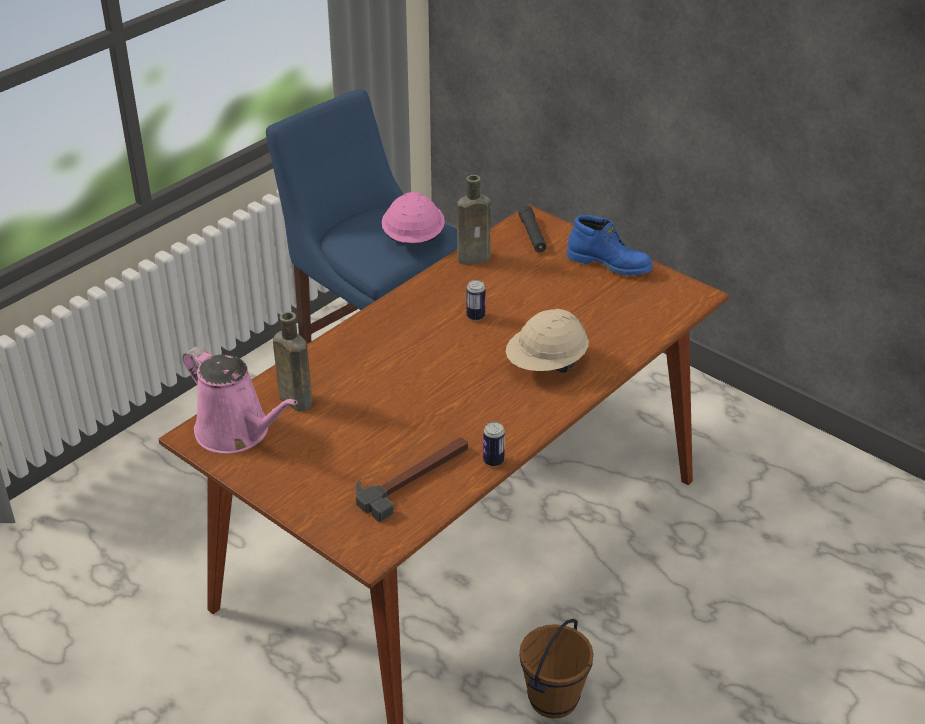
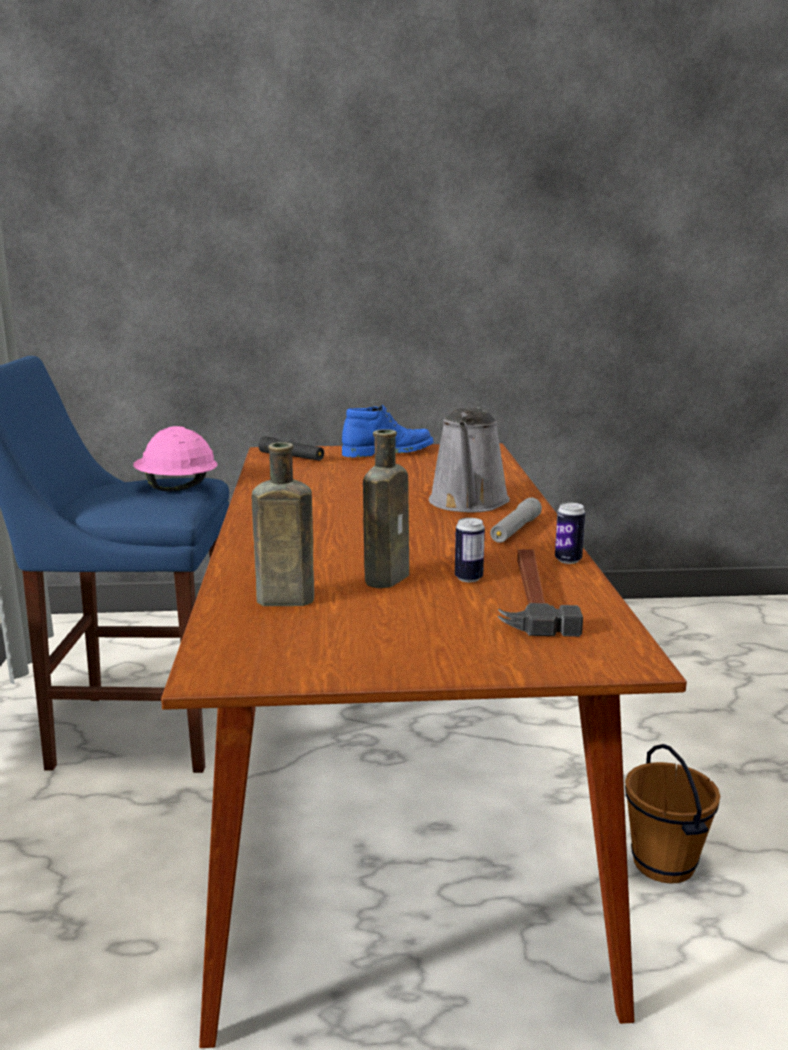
camera: 45 degrees left, 20 degrees down
(237, 432) = (267, 647): pink watering can -> none
(475, 316) = (344, 500): can -> can (468, 578)
(476, 258) = (269, 477): brown bottle -> brown bottle (388, 577)
(519, 413) = (515, 530): none -> grey flashlight
(546, 365) = (468, 503): beige hard hat -> grey watering can

